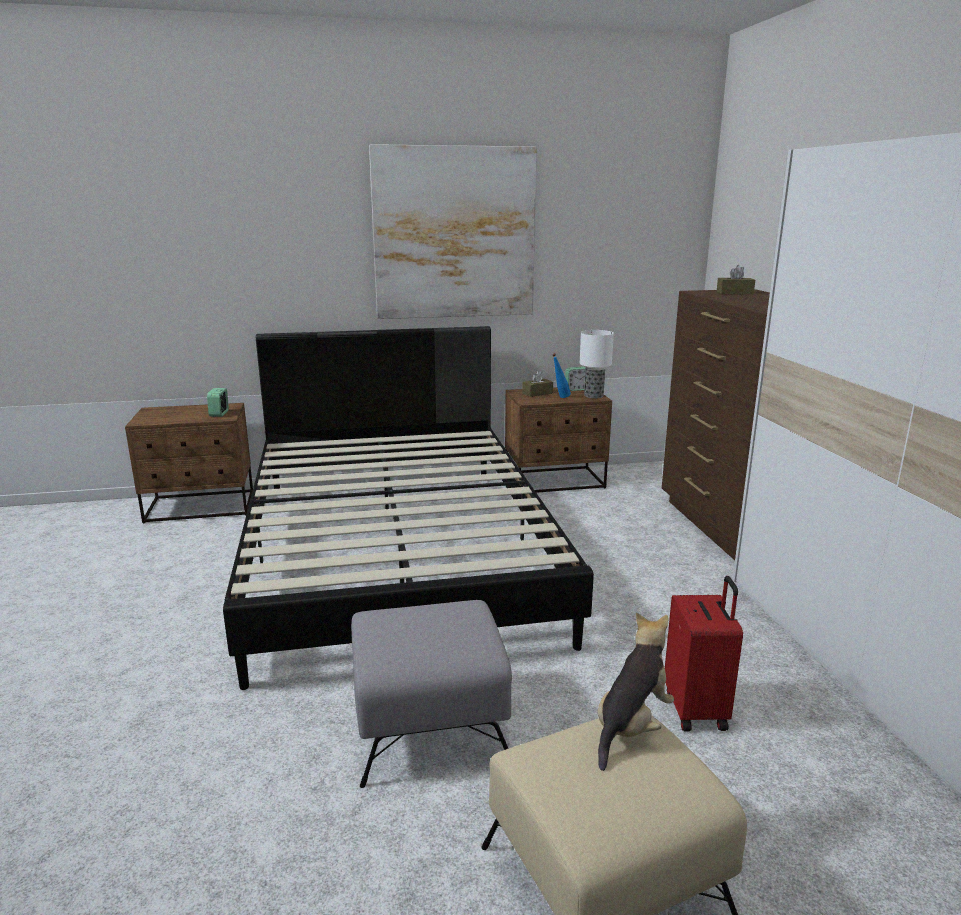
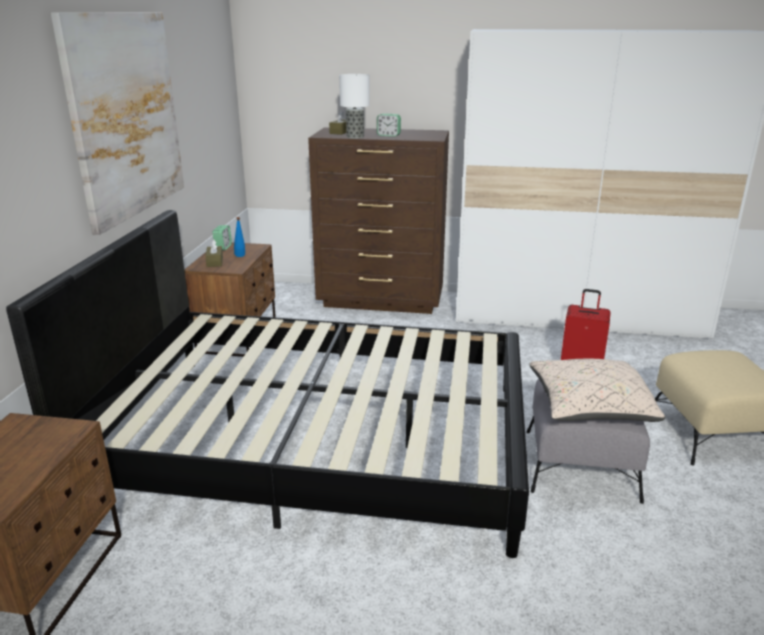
camera: 70 degrees left, 5 degrees up
(219, 414) = (48, 433): alarm clock -> alarm clock (388, 135)
(397, 629) = (589, 407): none -> beige pillow
(593, 396) = (250, 246): table lamp -> table lamp (354, 137)
(631, 725) = (694, 356): plush toy -> none

